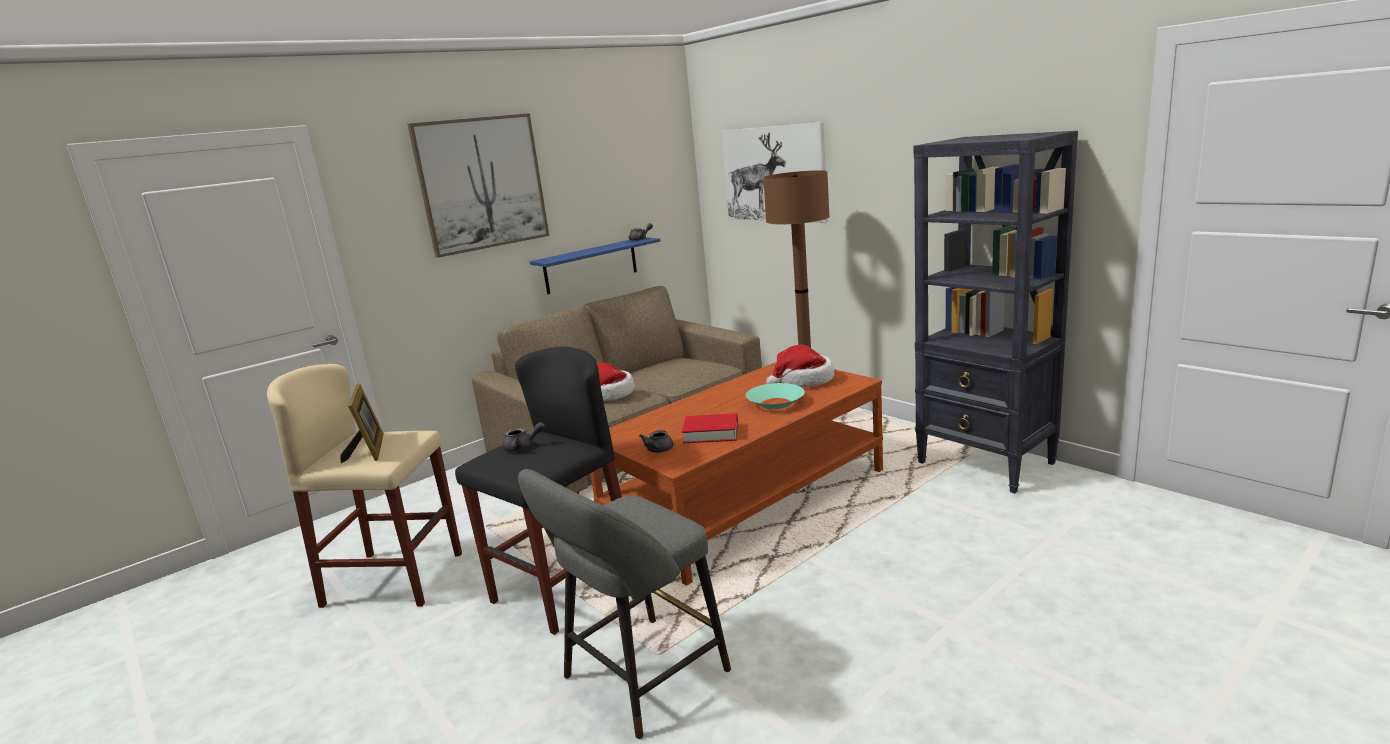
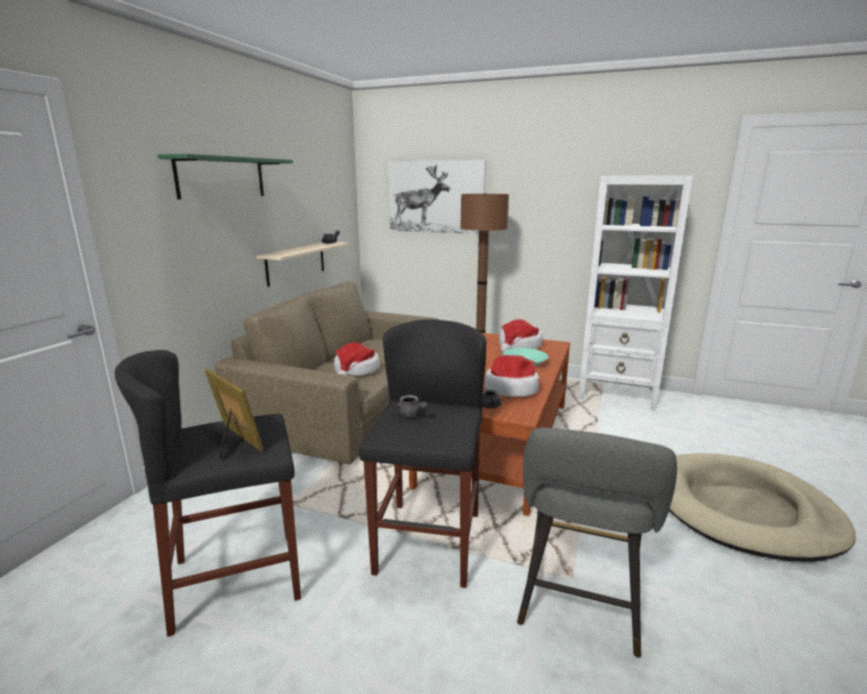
camera: 30 degrees left, 0 degrees up
(394, 579) = (237, 579): beige stool -> black stool
(482, 183) = (222, 177): picture -> green shelf
(523, 447) = (411, 416): grey teapot -> grey teapot turned 90 degrees clockwise
(591, 265) = (296, 263): blue shelf -> beige shelf
(711, 433) = (511, 389): red book -> hat
(965, 642) = (743, 510): none -> beige dog bed
(986, 464) = (617, 395): black bookcase -> white bookcase

